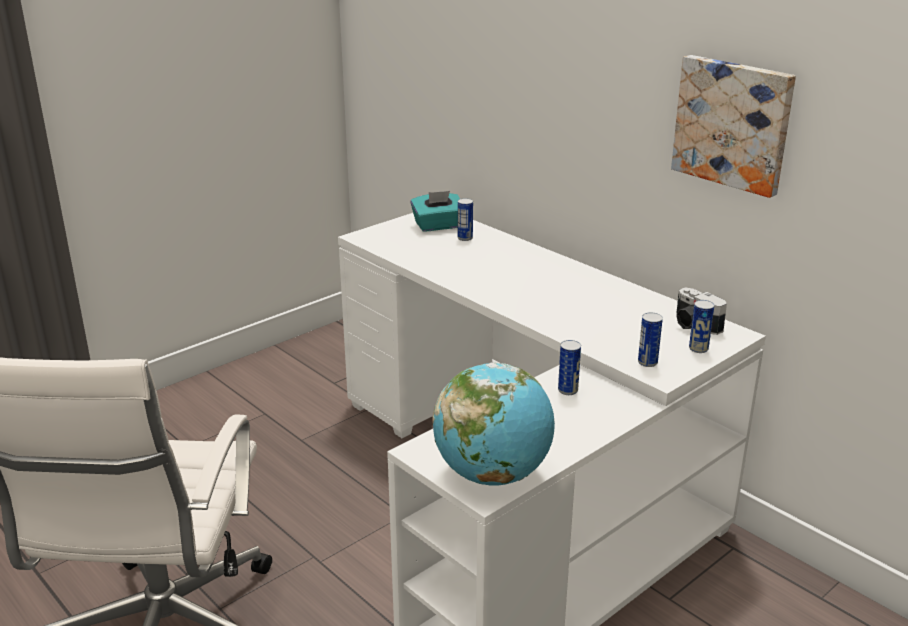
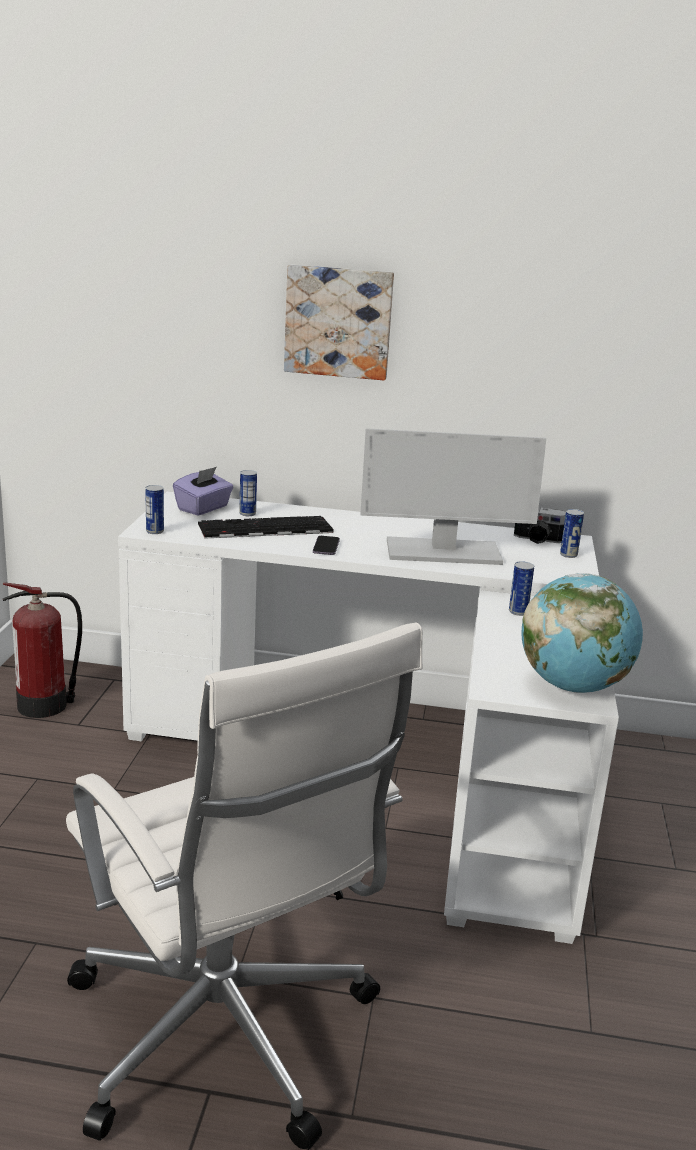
camera: 40 degrees left, 5 degrees down
(329, 361) = (45, 705): none -> fire extinguisher
(438, 226) = (203, 508): turquoise tissue box -> purple tissue box
(455, 255) = (264, 529): none -> keyboard
(477, 283) = (326, 547): none -> phone
(572, 314) = (442, 552): none -> monitor
(647, 362) = (554, 573): can -> can (155, 531)
(733, 123) = (548, 351): picture -> picture (338, 322)

